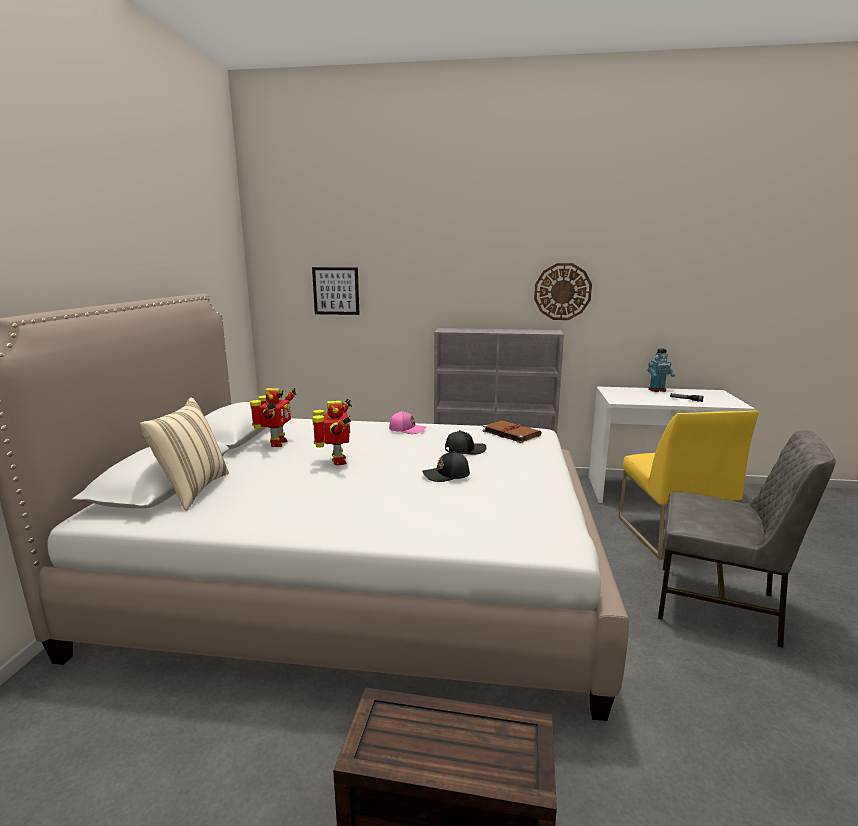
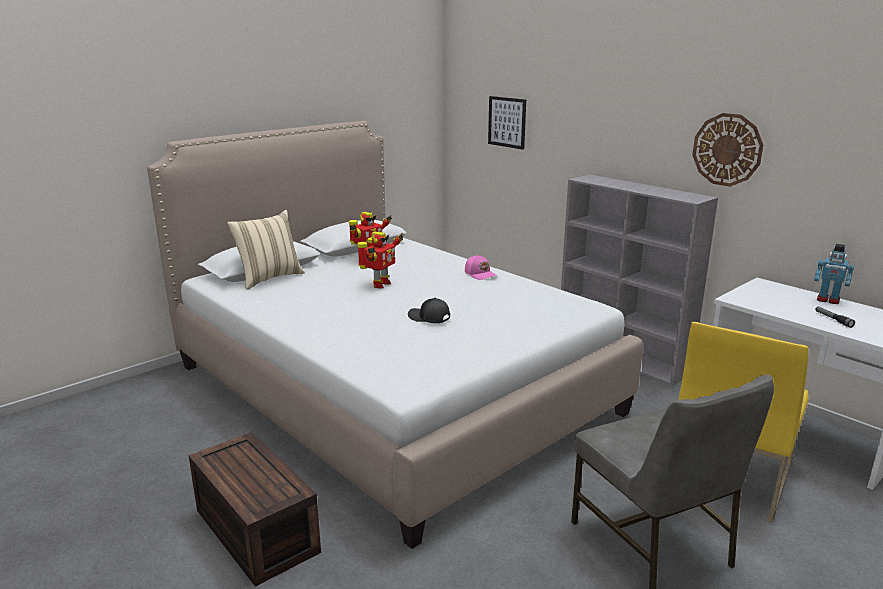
camera: 40 degrees right, 5 degrees up
(464, 450) = (488, 304): black cap -> none
(510, 433) = (562, 301): brown book -> none

